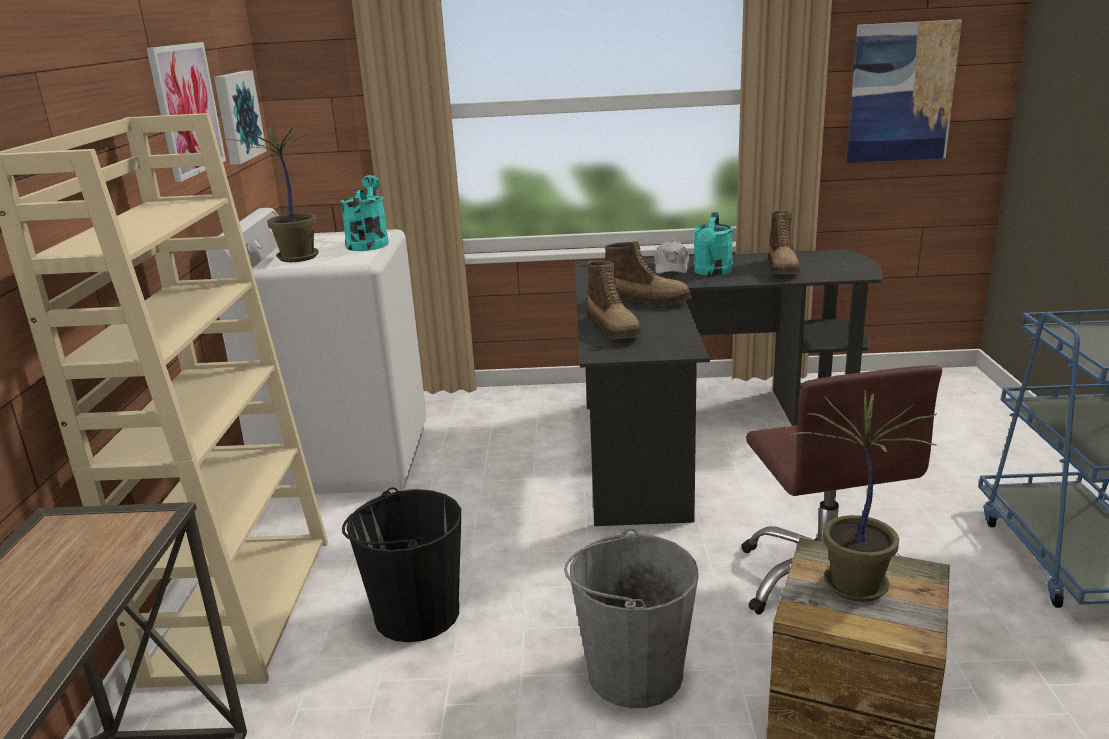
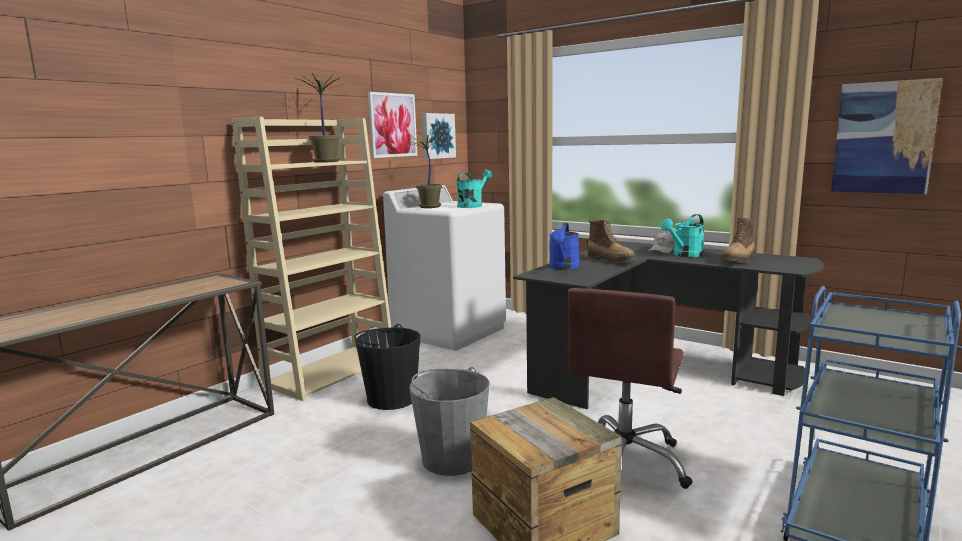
camera: 35 degrees right, 10 degrees down
(614, 329) = (563, 268): boot -> blue watering can
(852, 585) = (542, 423): potted plant -> potted plant (325, 162)

